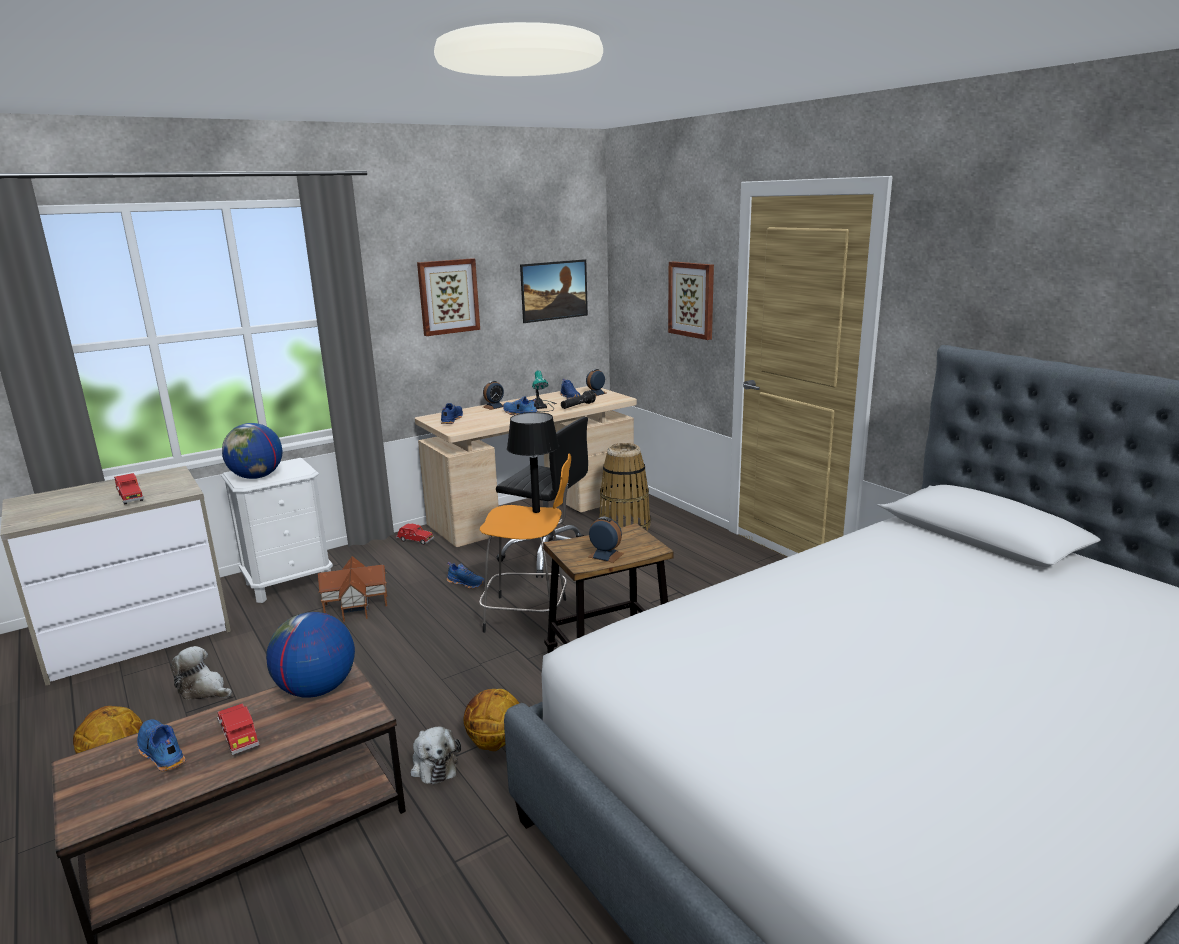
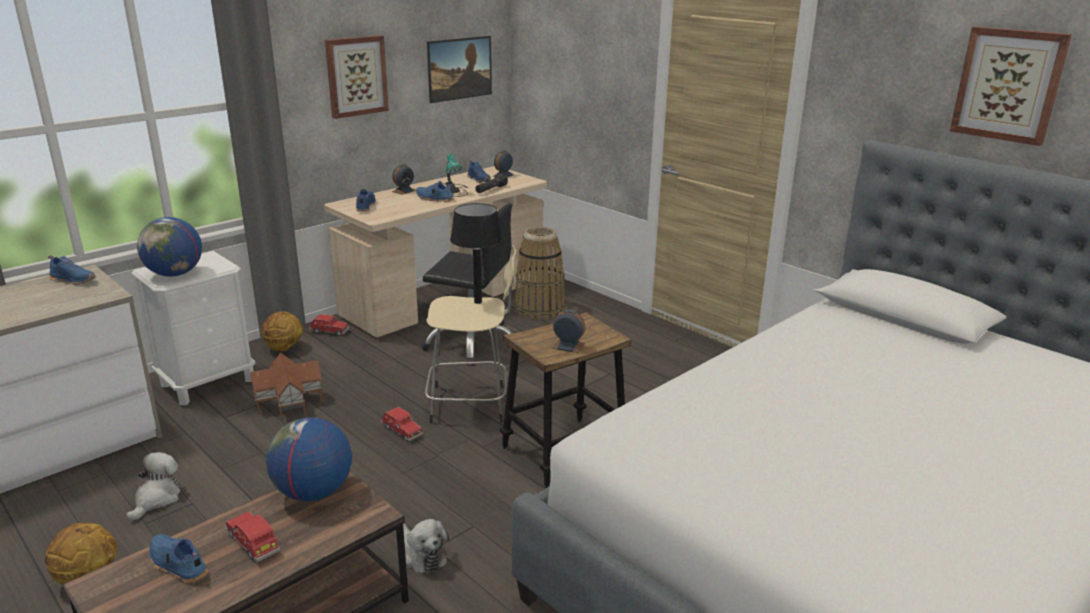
camera: 10 degrees left, 5 degrees up
(130, 497) = (50, 302): red toy car -> red toy car (401, 431)
(204, 690) = (156, 499): plush toy -> plush toy turned 90 degrees clockwise
(467, 583) = (398, 374): blue shoe -> blue shoe (74, 280)
(494, 743) = (474, 530): basketball -> basketball (283, 349)
(529, 615) = (471, 404): orange stool -> beige stool
(692, 299) = (607, 82): picture -> picture (1009, 85)

